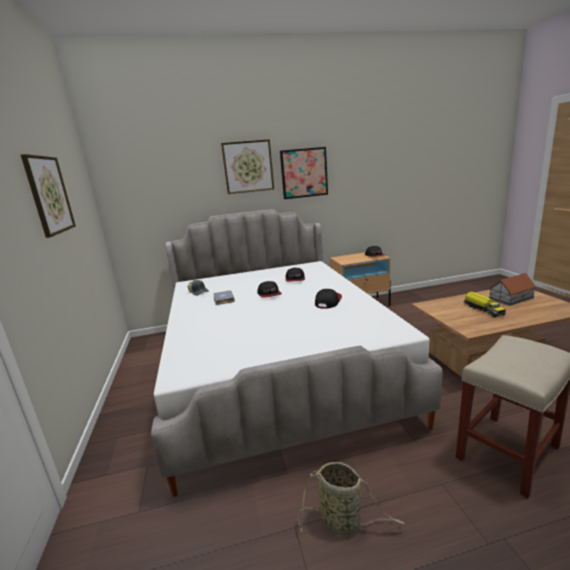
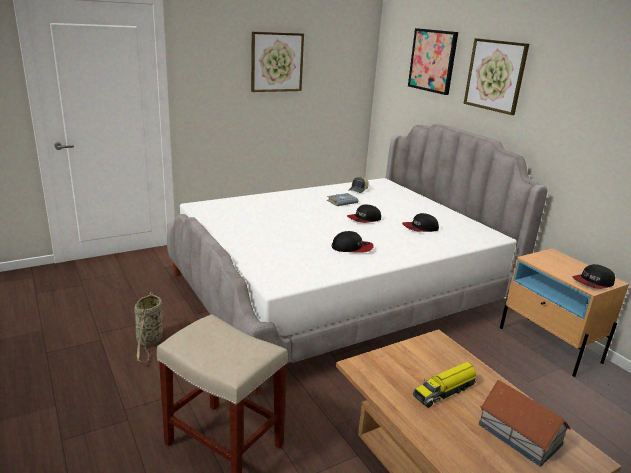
camera: 70 degrees right, 5 degrees up
(304, 173) = (559, 105): picture -> picture (433, 61)

